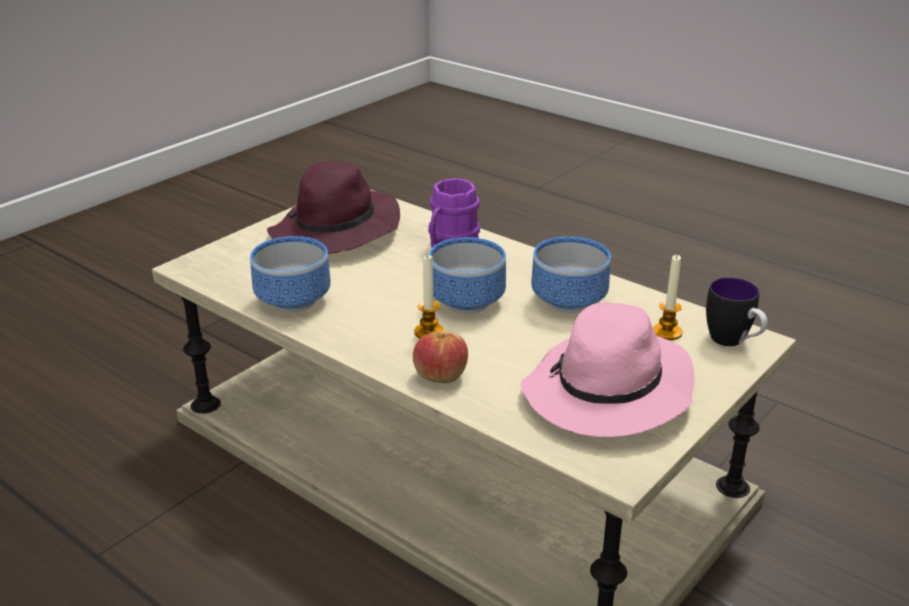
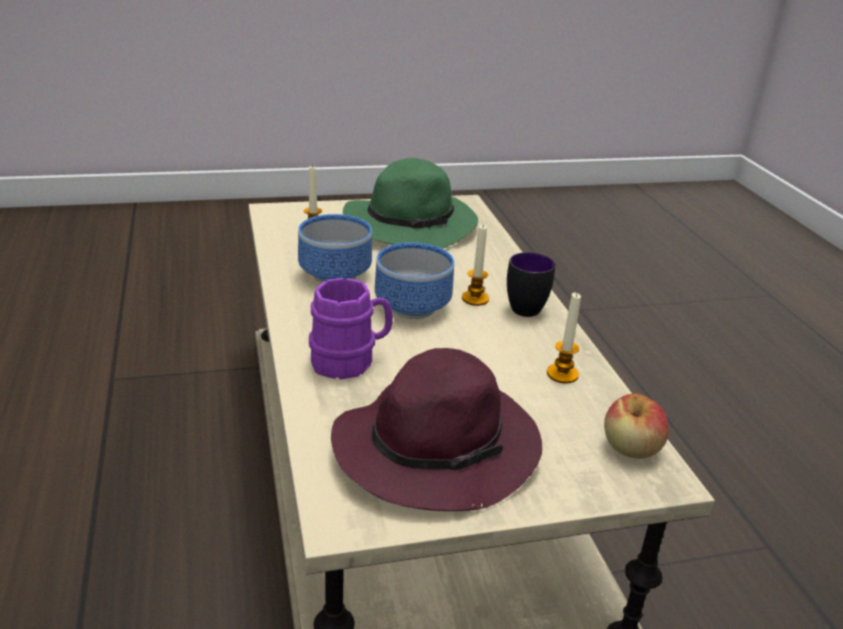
camera: 145 degrees left, 0 degrees up
(296, 299) = (562, 374): bowl -> candle
(440, 375) = (503, 271): apple -> apple (631, 448)
(608, 393) = (412, 225): pink hat -> green hat
(733, 343) = (288, 214): mug -> mug (525, 305)

